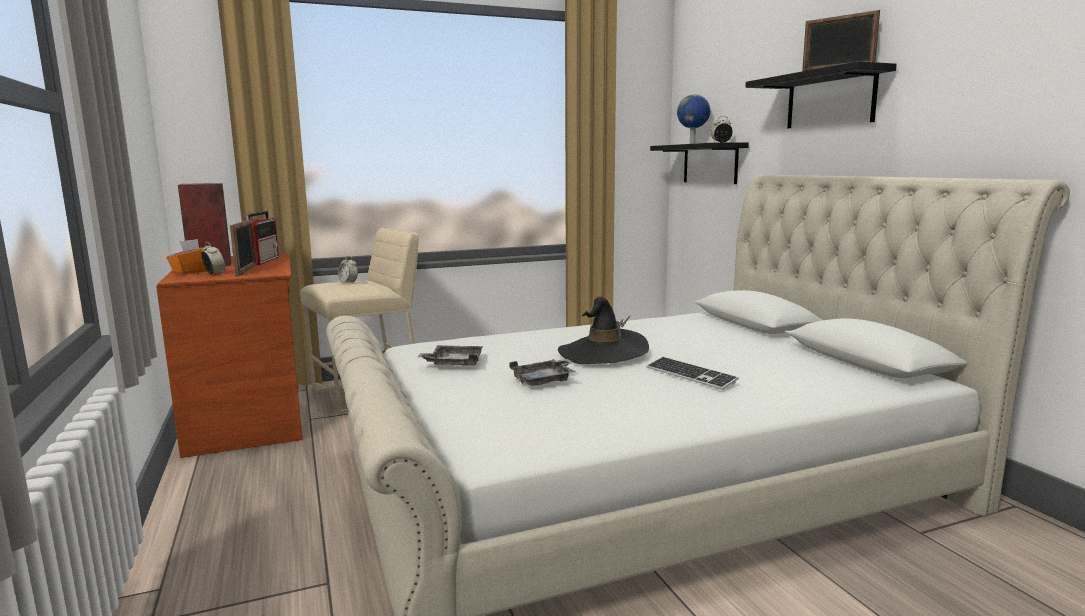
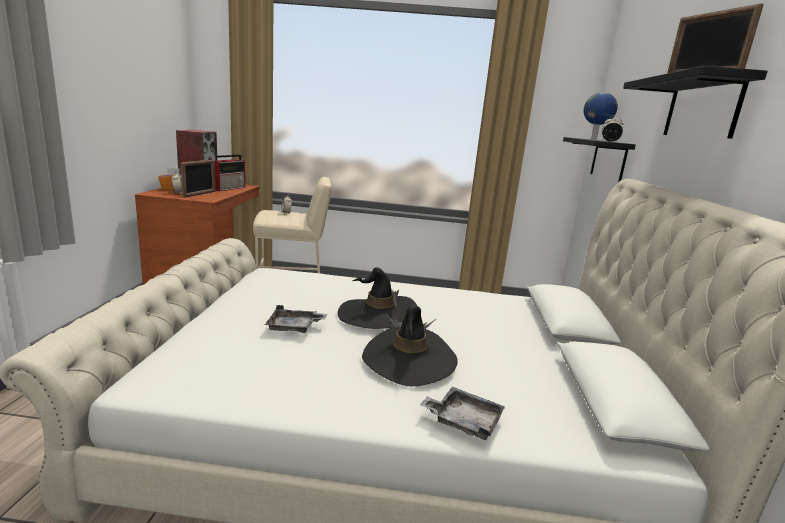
camera: 25 degrees right, 5 degrees up
(454, 363) = (262, 293): grey tray -> grey tray (463, 421)
(690, 375) = (409, 360): keyboard -> black hat

